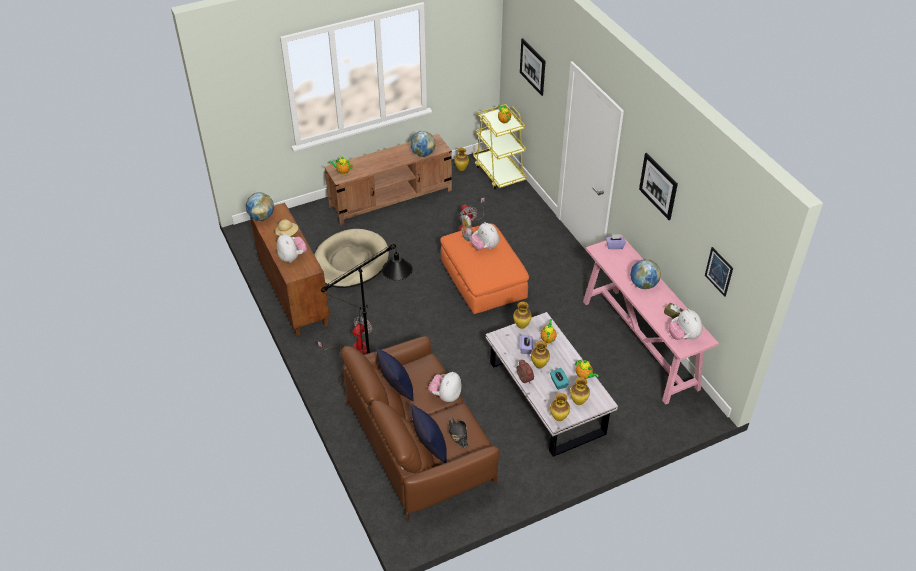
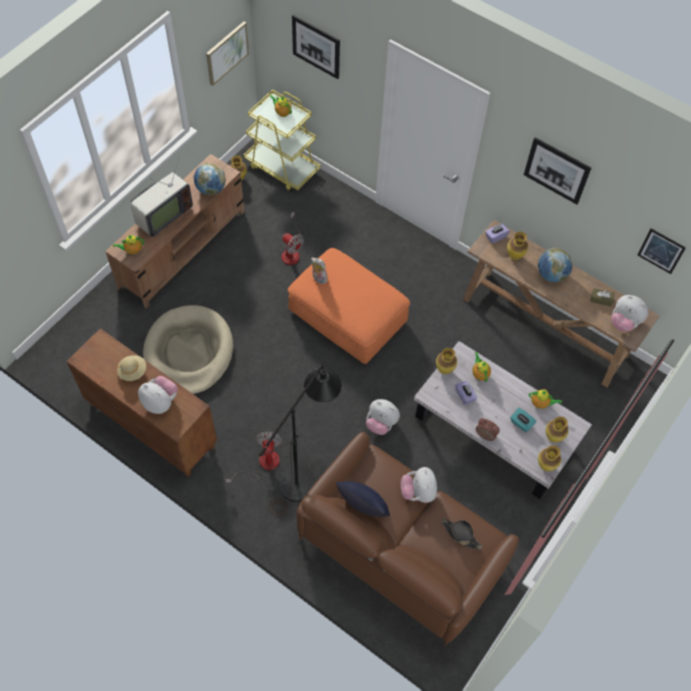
camera: 30 degrees left, 15 degrees up
(261, 217) = (85, 360): globe -> none
(377, 158) = (162, 216): none -> television
(429, 448) = (441, 564): blue pillow -> none
(473, 60) = (226, 52): none -> picture
(484, 247) = (347, 285): plush toy -> plush toy (381, 423)
(539, 365) = (490, 410): vase -> vase (514, 256)
(639, 344) = (545, 327): pink console table -> brown console table

